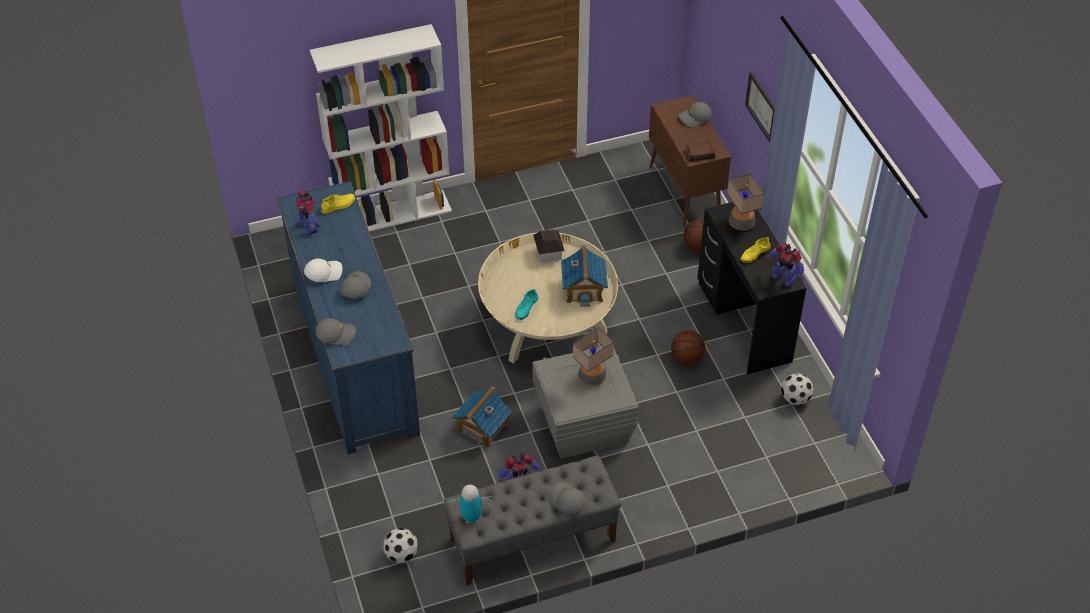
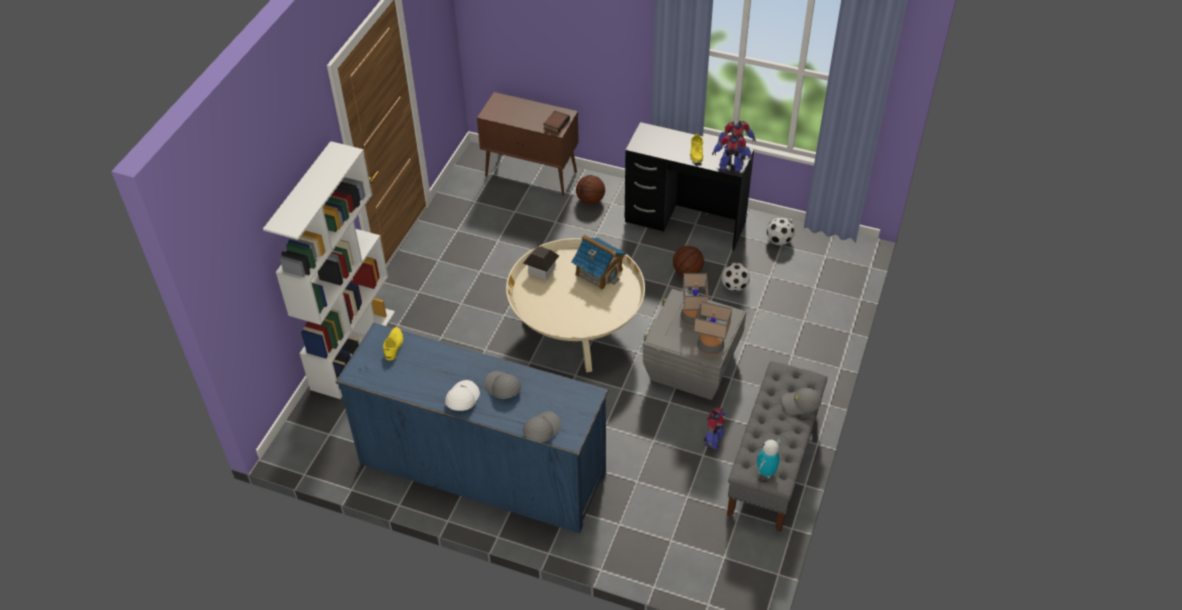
camera: 50 degrees left, 0 degrees up
(309, 227) = (397, 378): toy robot -> toy robot (730, 167)
(402, 554) = (715, 557): football -> football (734, 286)
(482, 428) = (637, 429): toy house -> none
(526, 308) = (582, 315): turquoise shoe -> none
(694, 118) = (518, 105): grey cap -> none
(741, 223) = (660, 141): table lamp -> table lamp (710, 347)
(761, 107) = (612, 44): picture -> none

